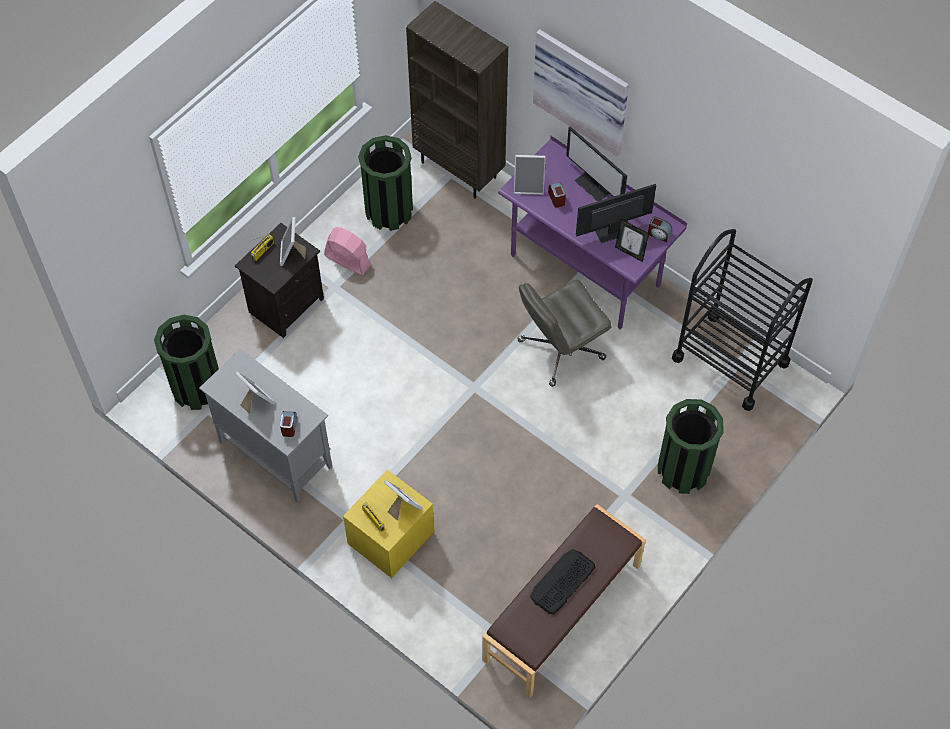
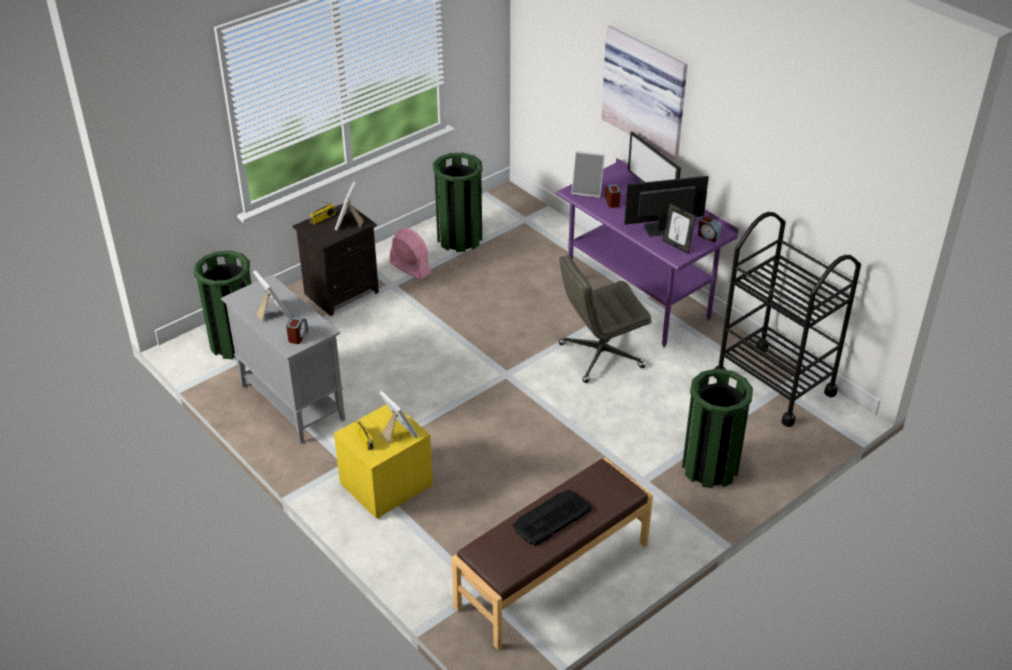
camera: 10 degrees right, 20 degrees down
(460, 169) = (534, 217): brown bookcase -> none

